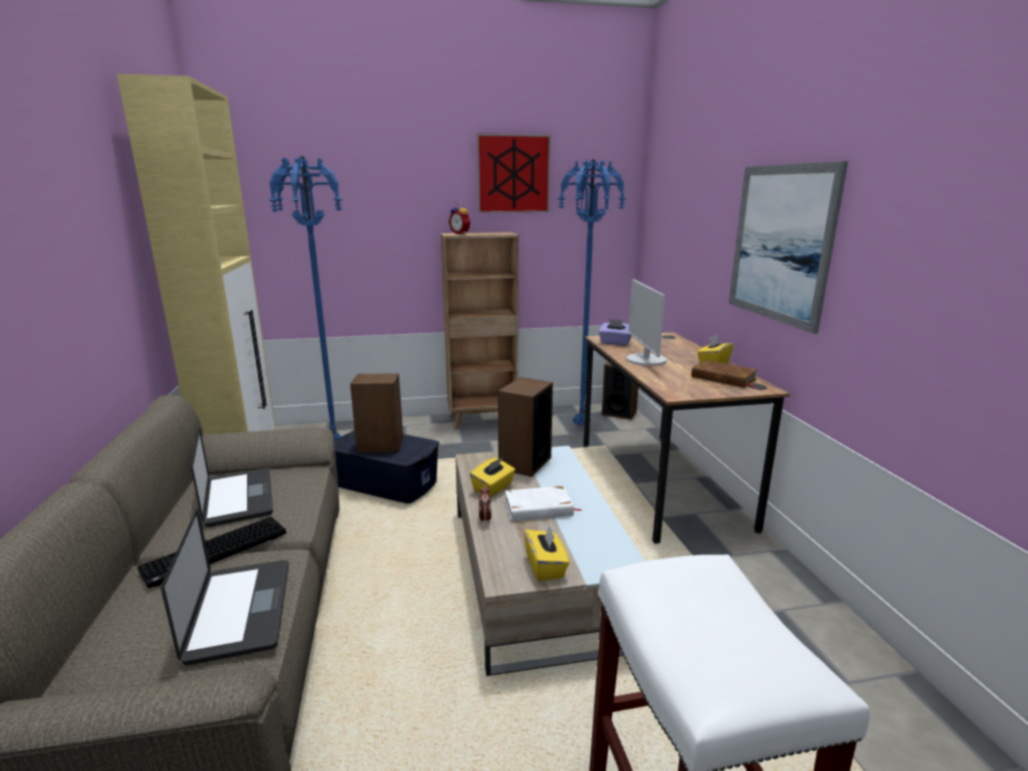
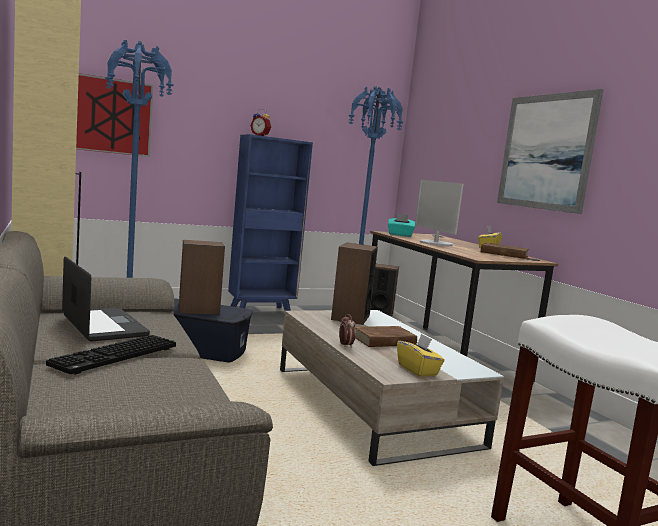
camera: 15 degrees left, 10 degrees down
(240, 610) = (177, 388): laptop -> none
(483, 420) = (262, 311): brown bookcase -> blue bookcase
(493, 488) = (336, 329): yellow tissue box -> none
(513, 174) = (305, 94): picture -> picture (113, 116)
(538, 508) = (384, 341): white book -> brown book
(615, 343) = (400, 235): purple tissue box -> turquoise tissue box

